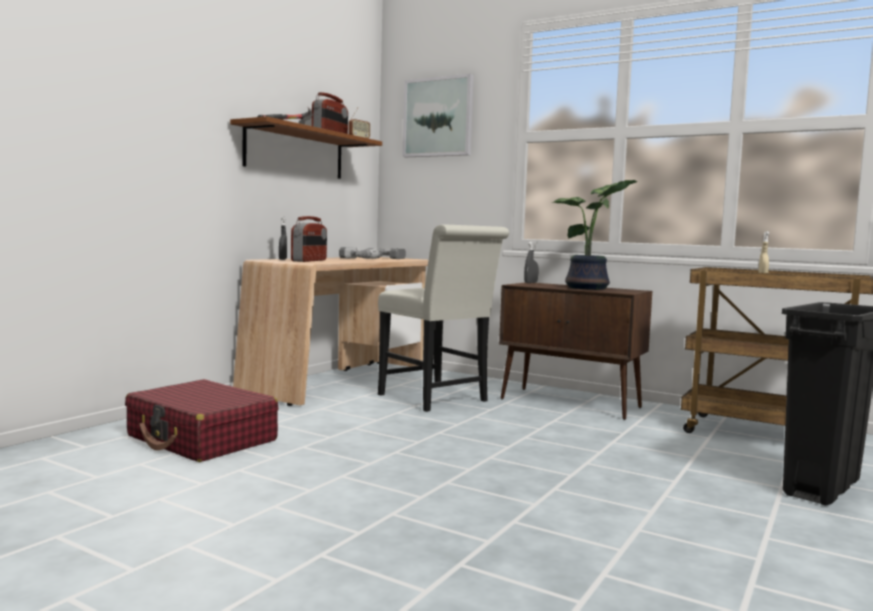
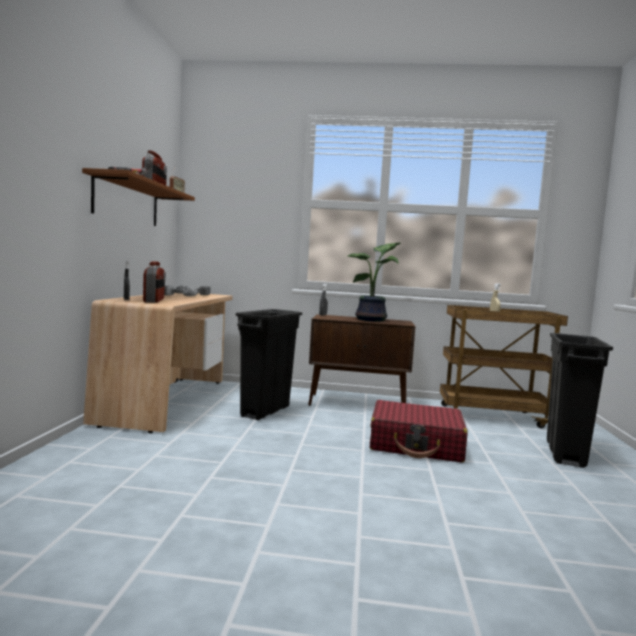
camera: 25 degrees left, 0 degrees up
(202, 439) = (106, 484): red suitcase -> red suitcase (416, 444)
(437, 399) = (265, 411): white chair -> black trash can
(438, 117) = (234, 181): picture -> none

